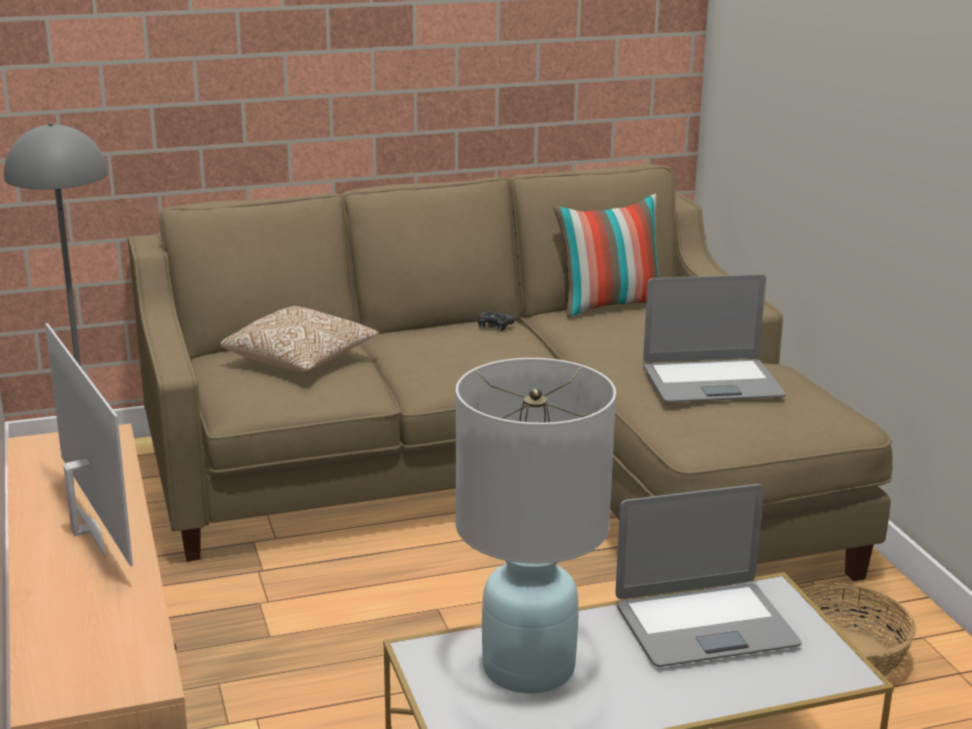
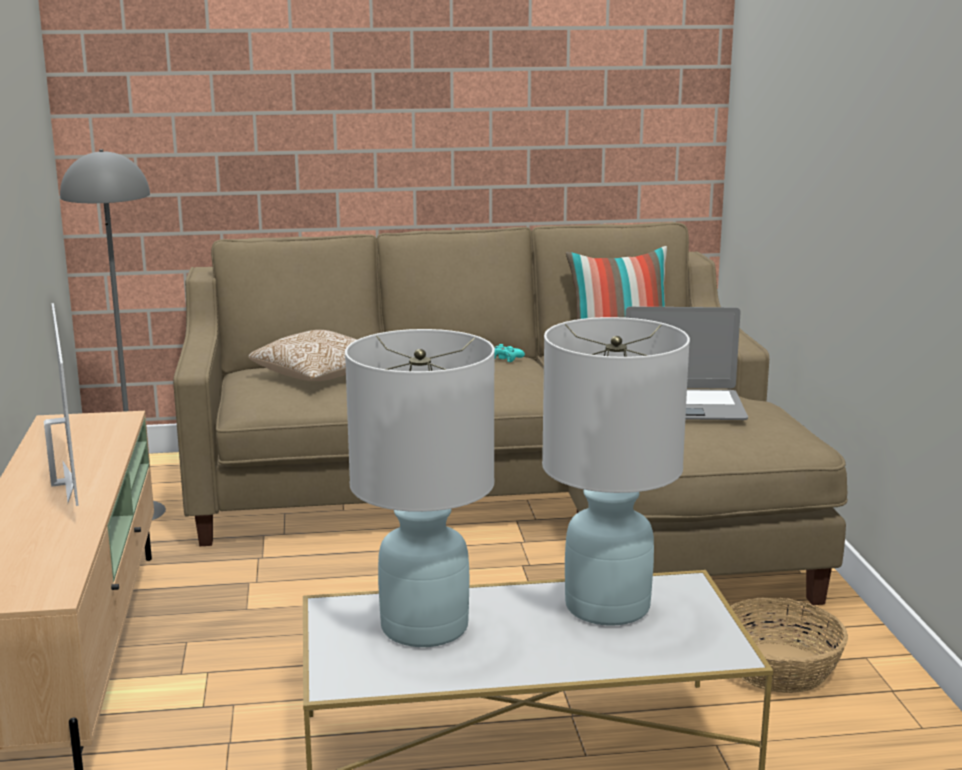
camera: 10 degrees right, 5 degrees down
(494, 326) = (505, 358): black game controller -> turquoise game controller
(705, 625) = (608, 606): laptop -> white table lamp

